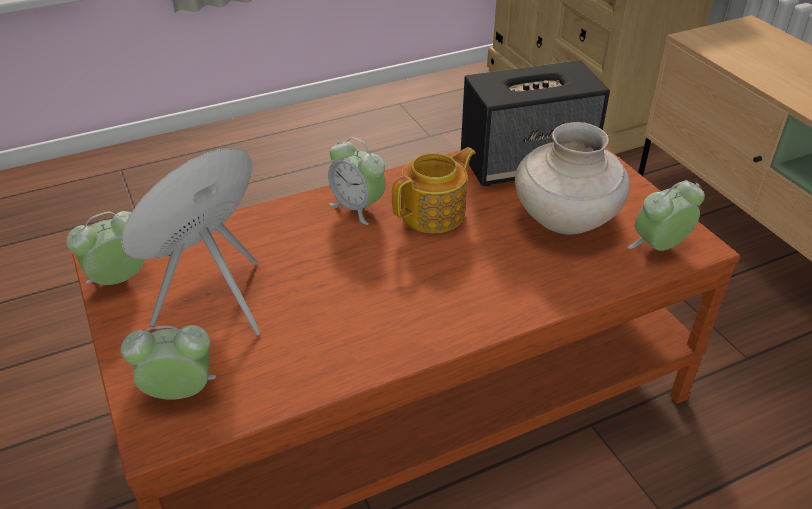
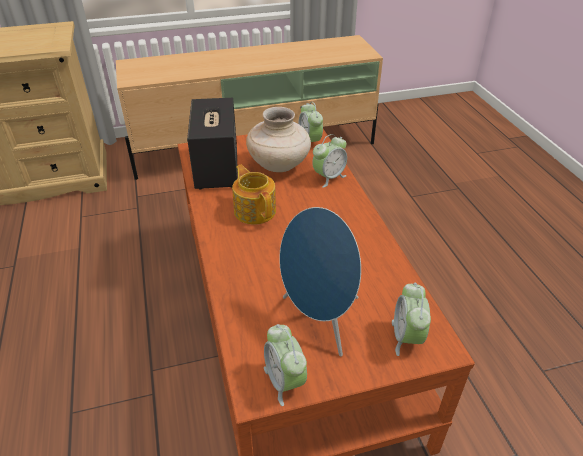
camera: 80 degrees left, 0 degrees up
(357, 207) = (236, 243): alarm clock -> alarm clock (329, 177)

